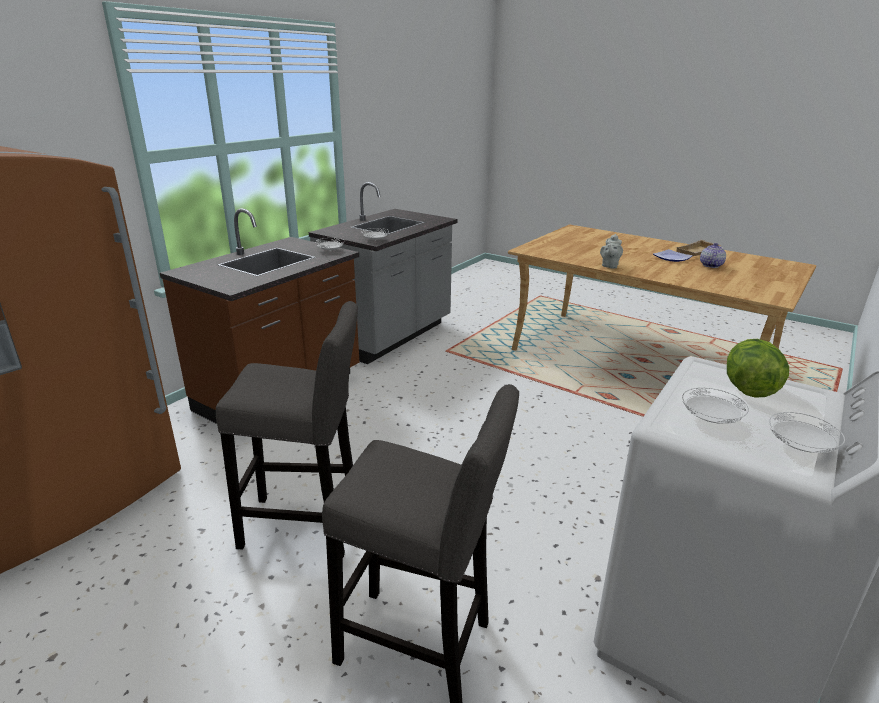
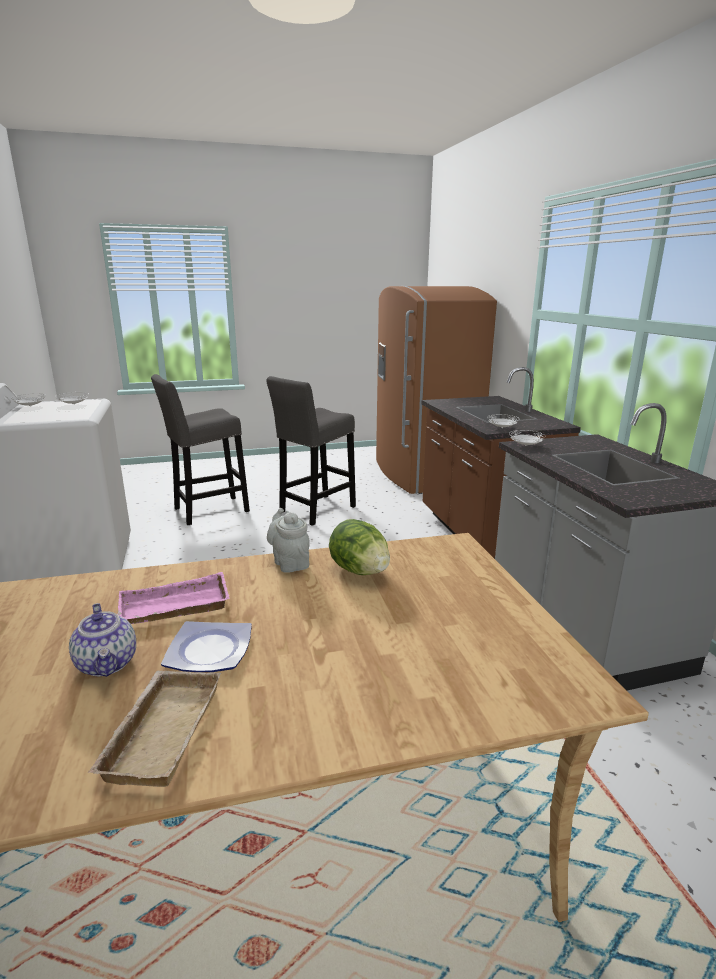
camera: 130 degrees right, 5 degrees down
(677, 269) = (173, 609): none -> pink tray
(748, 389) = (52, 415): lettuce -> lettuce (360, 571)

